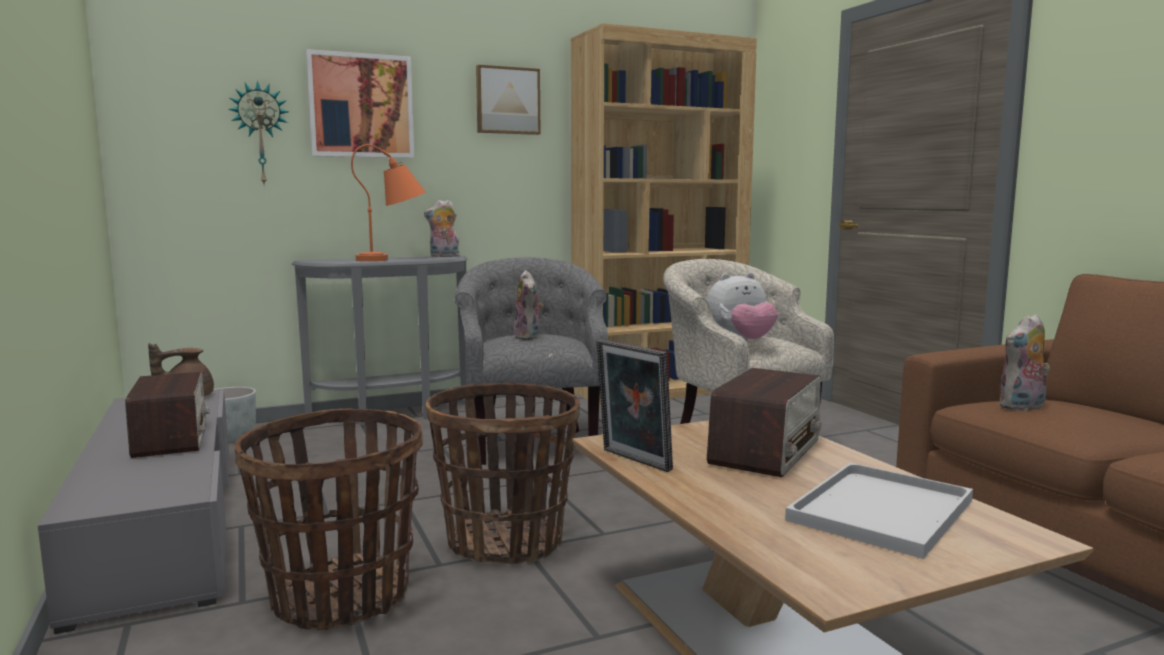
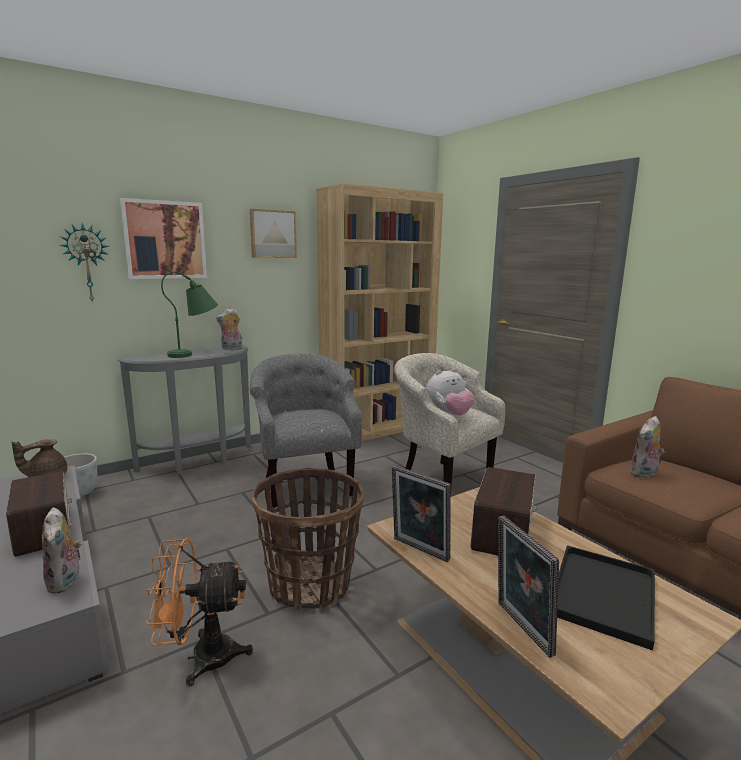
camera: 10 degrees left, 5 degrees up
(340, 598) = (201, 657): basket -> orange fan
(394, 259) = (196, 353): orange table lamp -> green table lamp
(529, 337) = (303, 415): plush toy -> plush toy (66, 581)
(738, 529) = (520, 629): none -> picture frame
(882, 512) = (604, 596): white tray -> black tray

